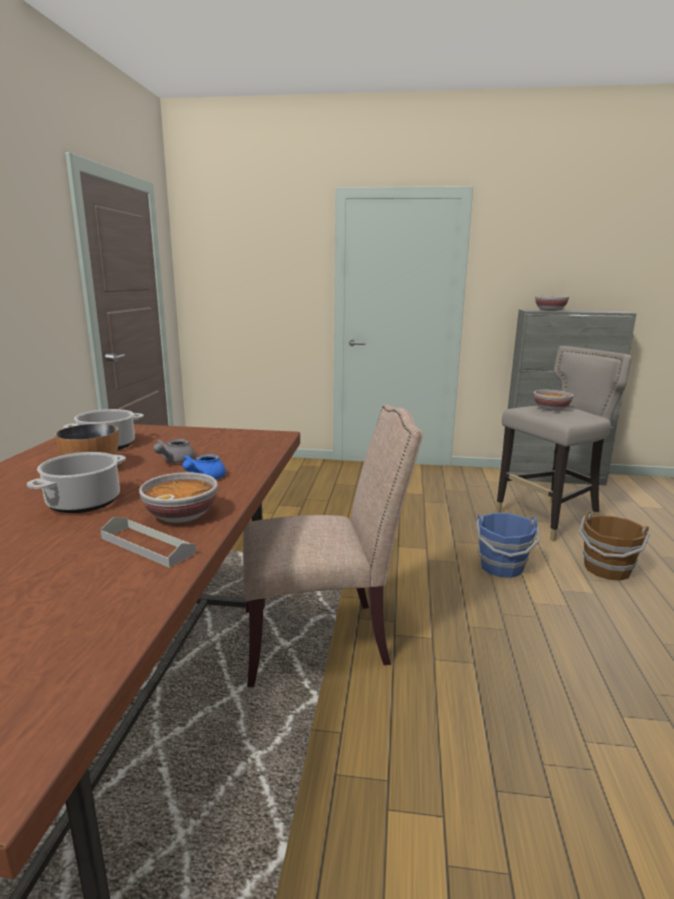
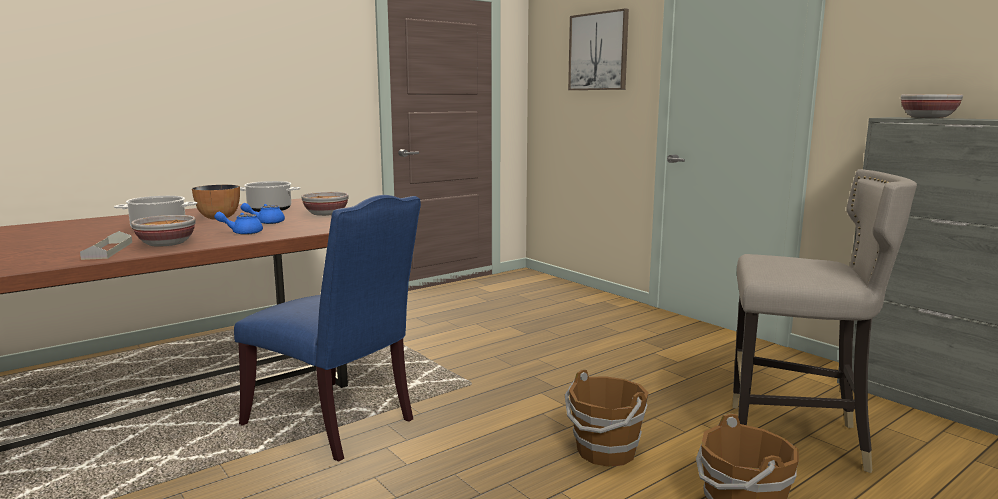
camera: 45 degrees right, 5 degrees down
(174, 461) = (266, 222): grey teapot -> blue teapot
(265, 251) = (598, 51): none -> picture
(321, 638) = (336, 422): beige chair -> blue chair
(502, 567) = (605, 452): blue bucket -> brown bucket
(550, 408) = (795, 261): bowl -> bowl (326, 214)

